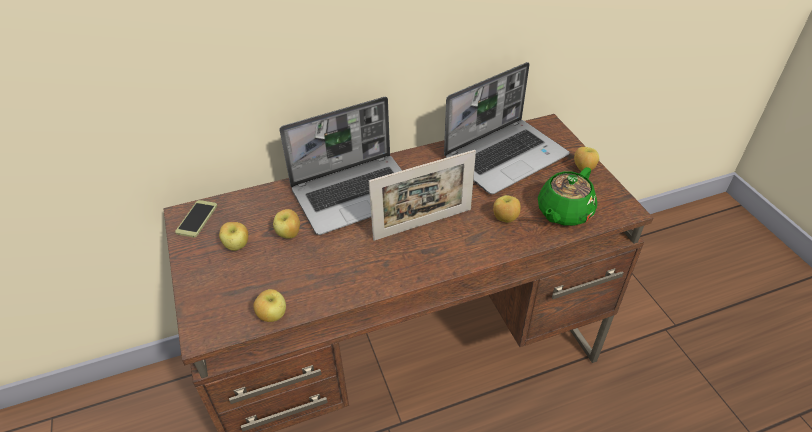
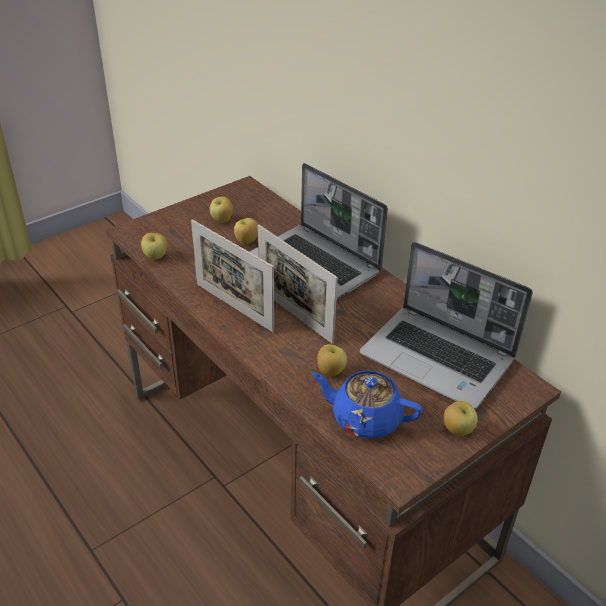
camera: 70 degrees right, 5 degrees down
(197, 219) = (243, 193): phone -> none
(393, 264) = (234, 307): none -> picture frame
(563, 212) = (364, 418): green teapot -> blue teapot

